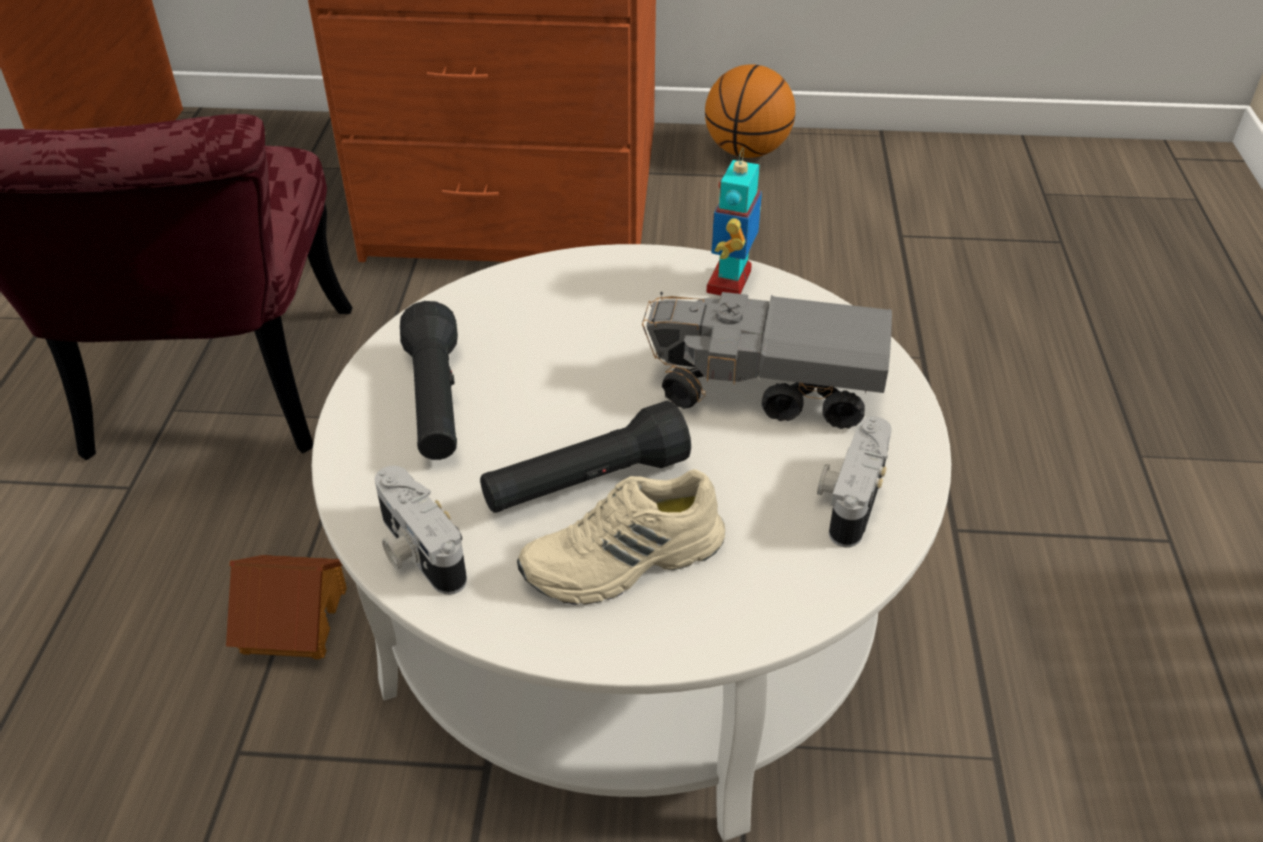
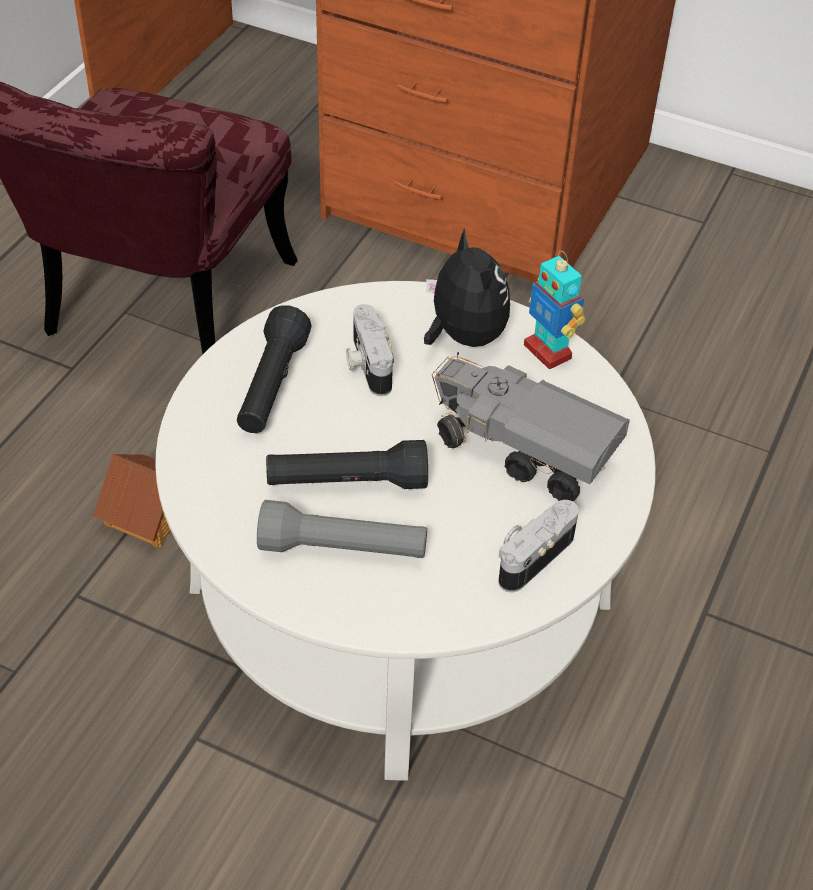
camera: 20 degrees right, 5 degrees up
(417, 551) = (207, 495): camera -> camera (367, 364)
(624, 562) = (343, 549): beige shoe -> grey flashlight
(629, 292) = (463, 336): none -> plush toy
(730, 282) = (548, 351): toy robot -> toy robot turned 75 degrees counterclockwise
(747, 151) = (724, 197): basketball -> none

